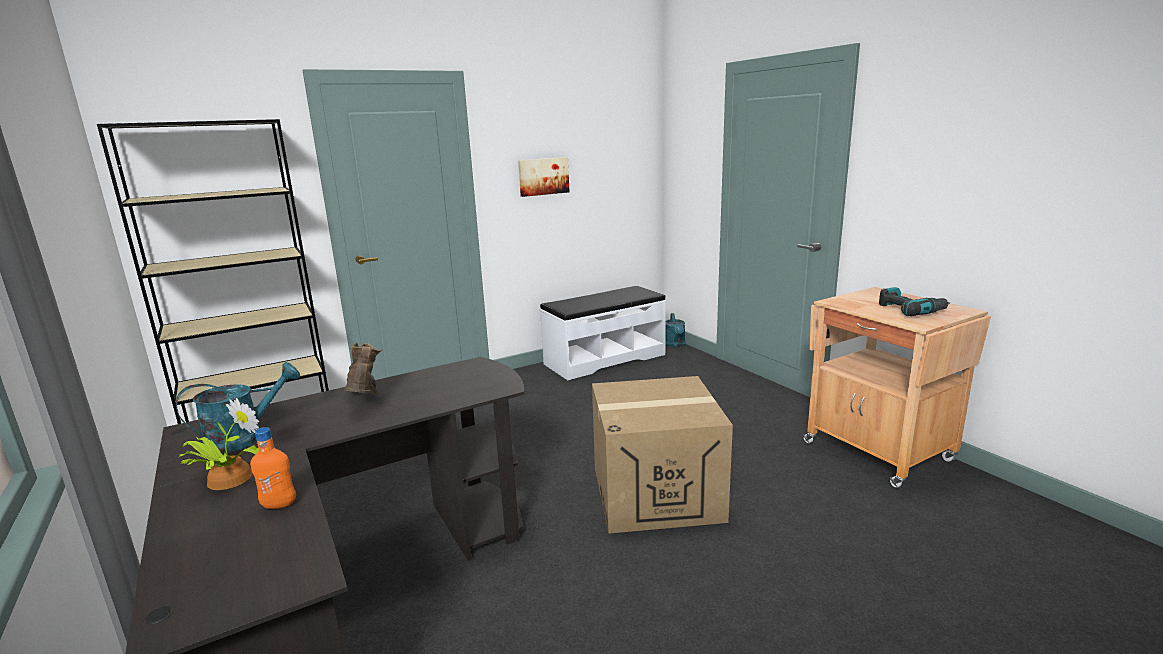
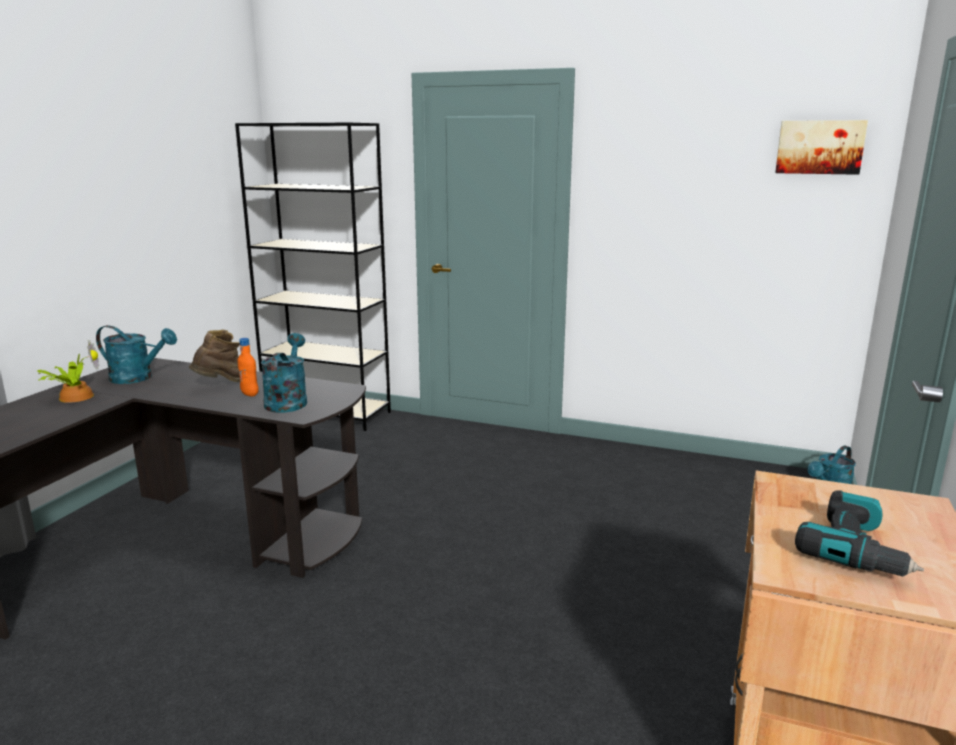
camera: 50 degrees right, 0 degrees up
(279, 505) = (45, 421): orange bottle -> orange bottle (250, 394)
(461, 386) = (287, 401): none -> turquoise watering can
(543, 176) = (666, 205): picture -> picture (819, 147)
(604, 359) = (701, 470): white bench -> none
(656, 493) = (459, 622): cardboard box -> none

